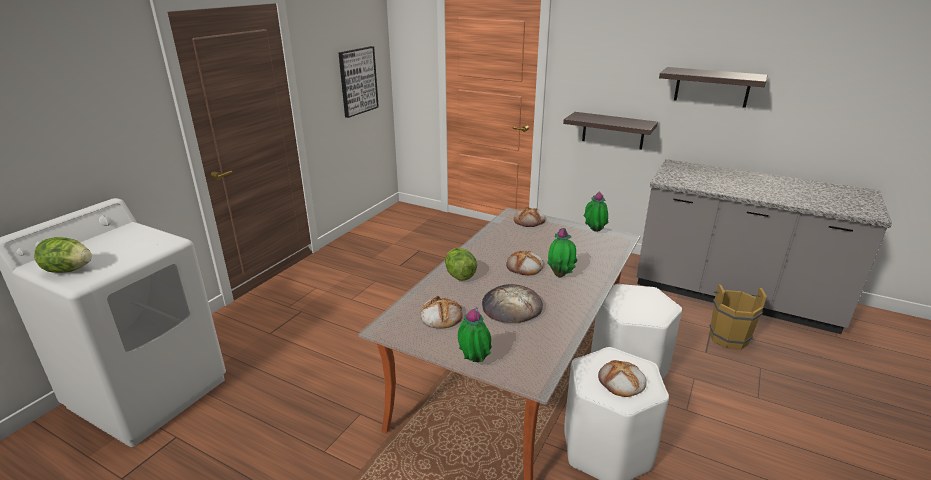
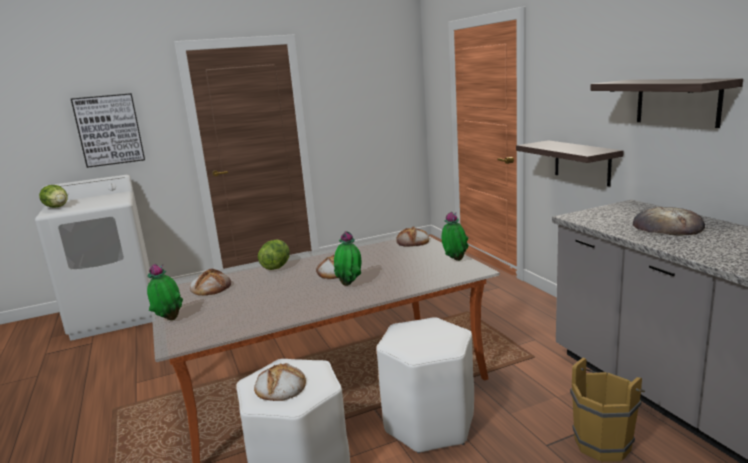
camera: 40 degrees right, 10 degrees down
(358, 81) = (378, 112): picture -> picture (109, 130)
(511, 307) = (265, 295): bread -> bread (667, 227)

